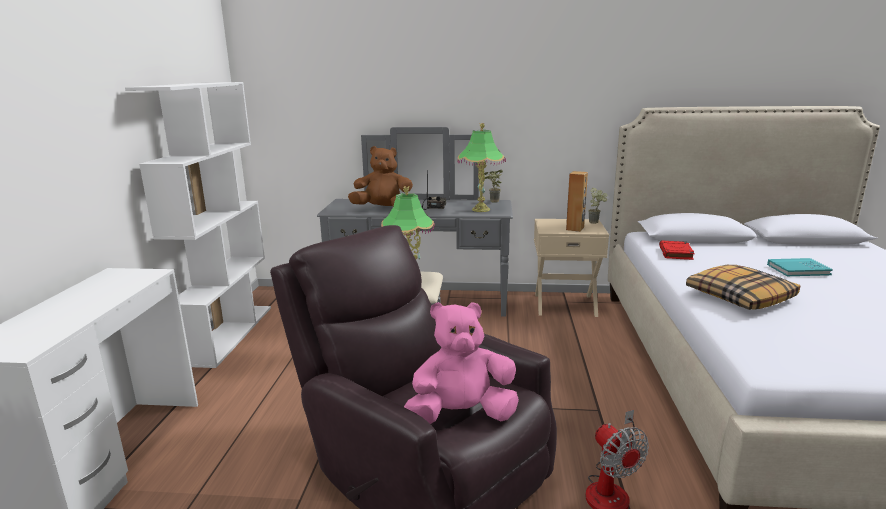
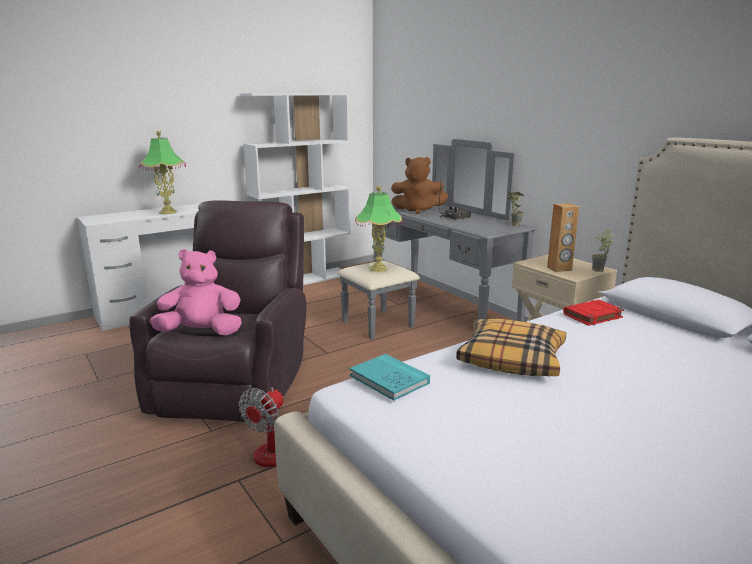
camera: 50 degrees right, 0 degrees up
(383, 209) = (417, 210): brown plush toy -> brown plush toy turned 135 degrees clockwise
(462, 415) = (201, 333): pink plush toy -> pink plush toy turned 45 degrees counterclockwise
(481, 209) = (481, 227): table lamp -> table lamp (168, 212)
(798, 269) = (679, 377): turquoise book -> turquoise book (389, 379)

